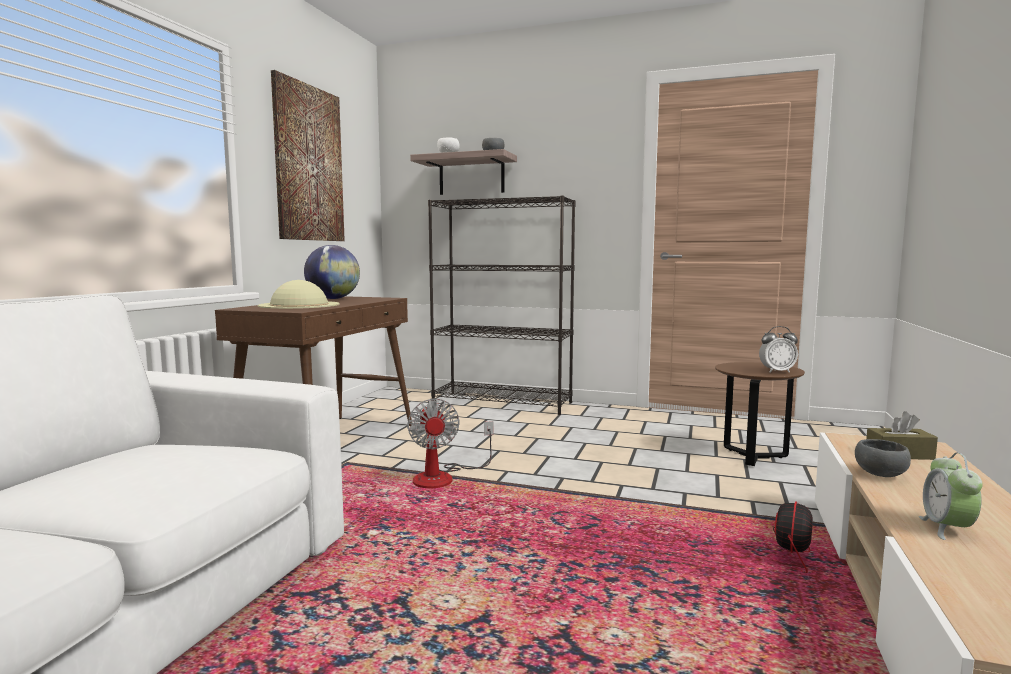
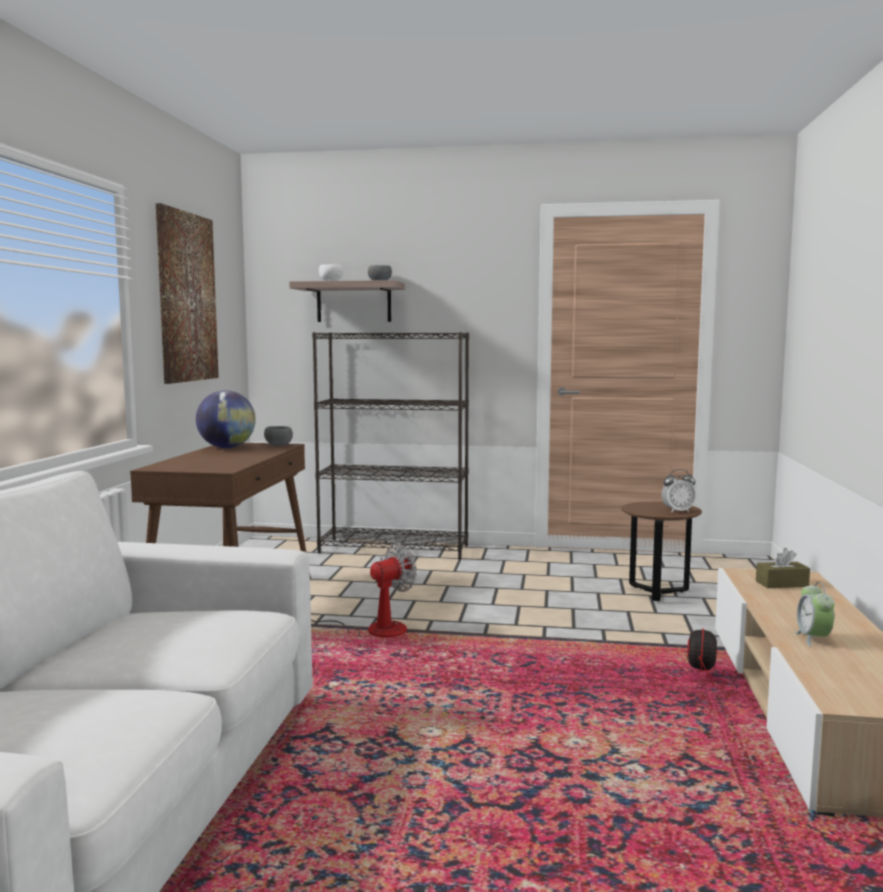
camera: 10 degrees left, 0 degrees up
(299, 305) = (208, 460): beige hat -> none
(443, 477) = (372, 630): fan -> fan turned 105 degrees counterclockwise
(880, 475) = (767, 602): grey bowl -> grey bowl (278, 445)

